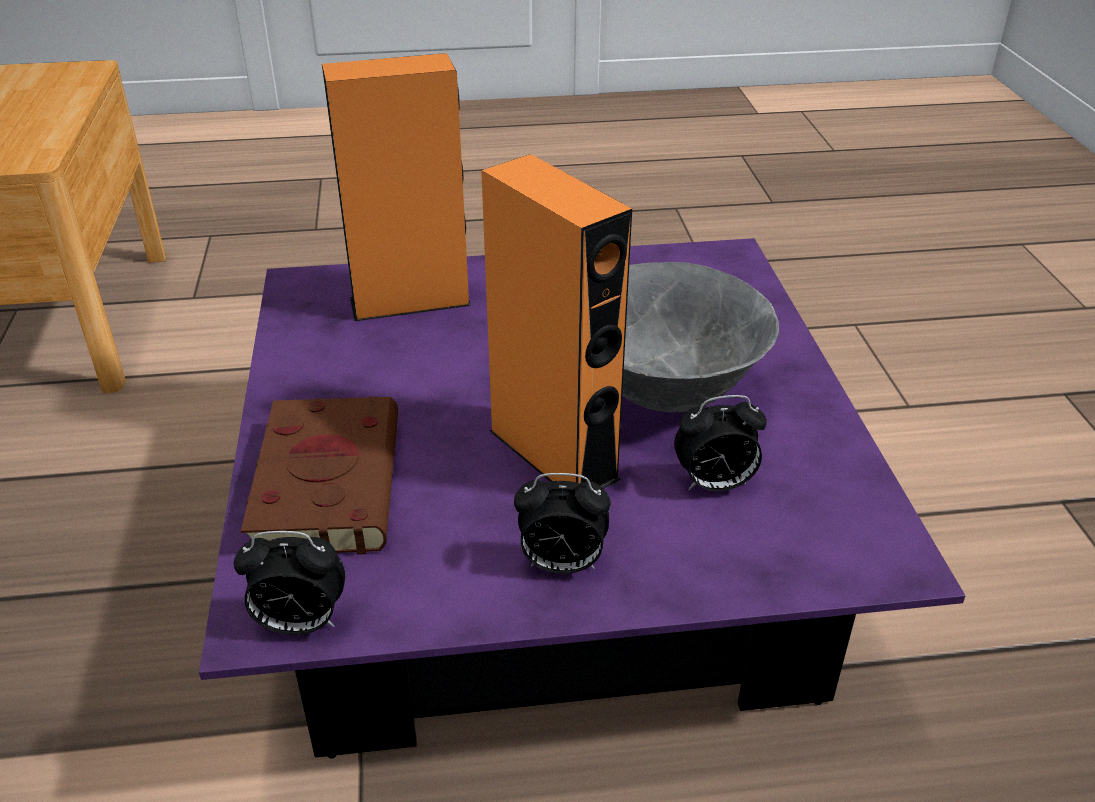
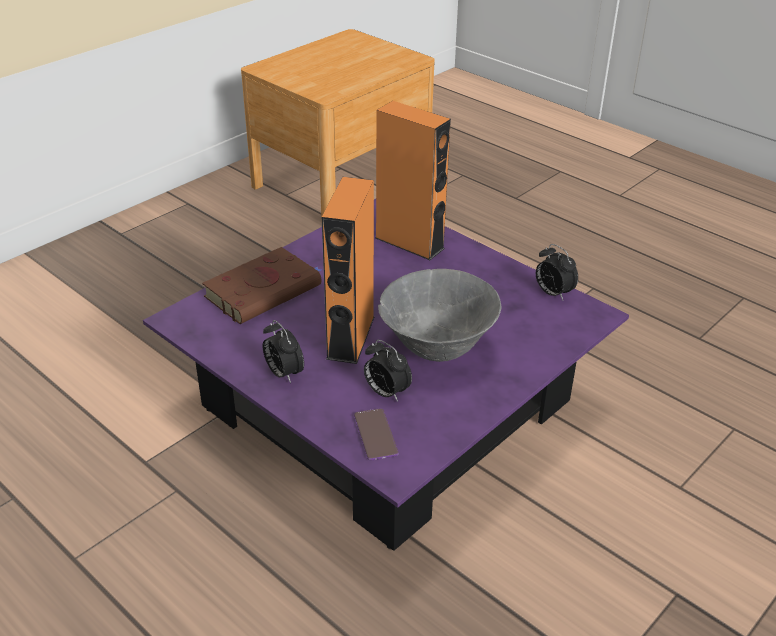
camera: 50 degrees right, 0 degrees up
(299, 624) = (185, 327): alarm clock -> alarm clock (552, 293)
(800, 541) = (375, 435): none -> phone

